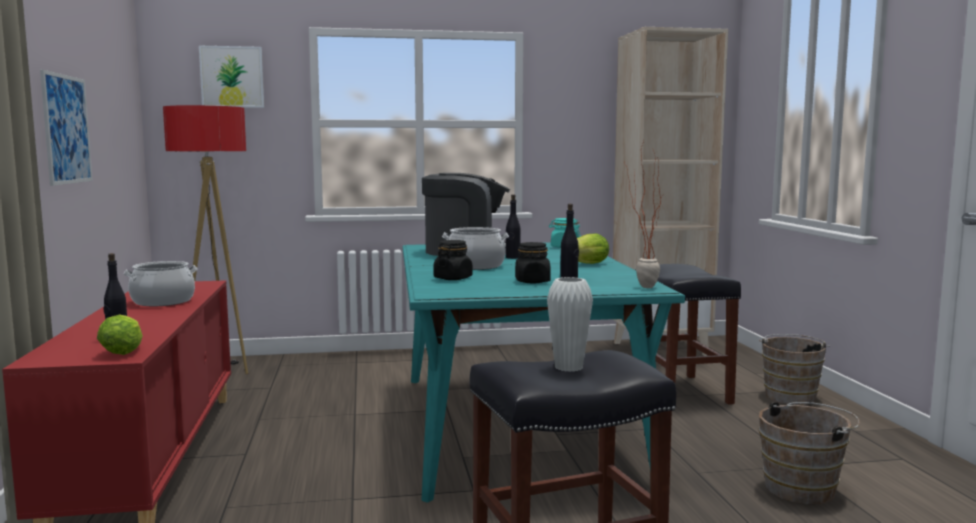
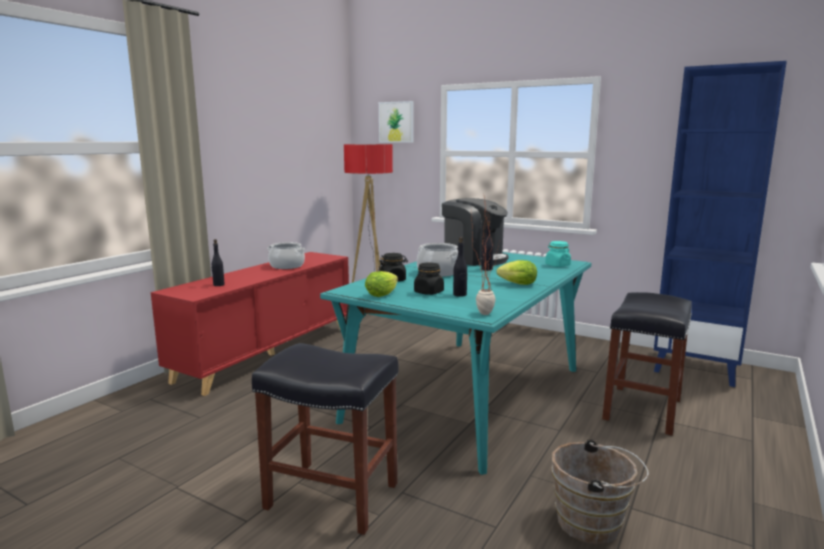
camera: 40 degrees right, 5 degrees up
(66, 129) = (258, 163): picture -> none
(125, 349) = (205, 292): lettuce -> lettuce (383, 293)
(568, 367) = (327, 360): white vase -> none
(660, 348) = (696, 368): beige bookcase -> blue bookcase
(790, 395) = (749, 447): brown bucket -> none

